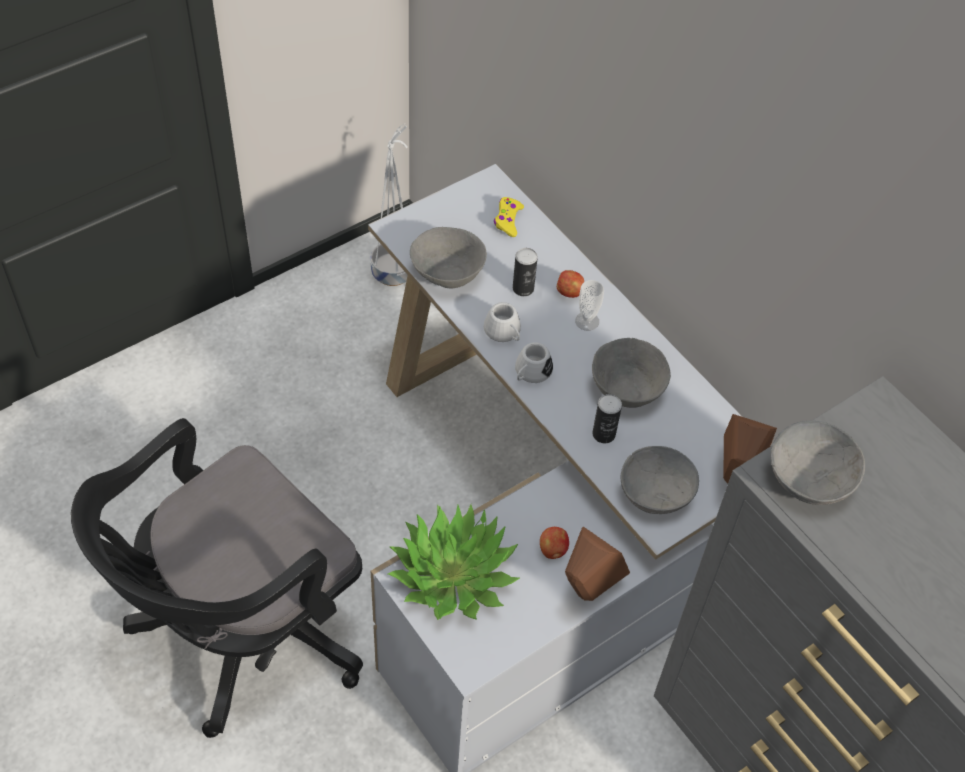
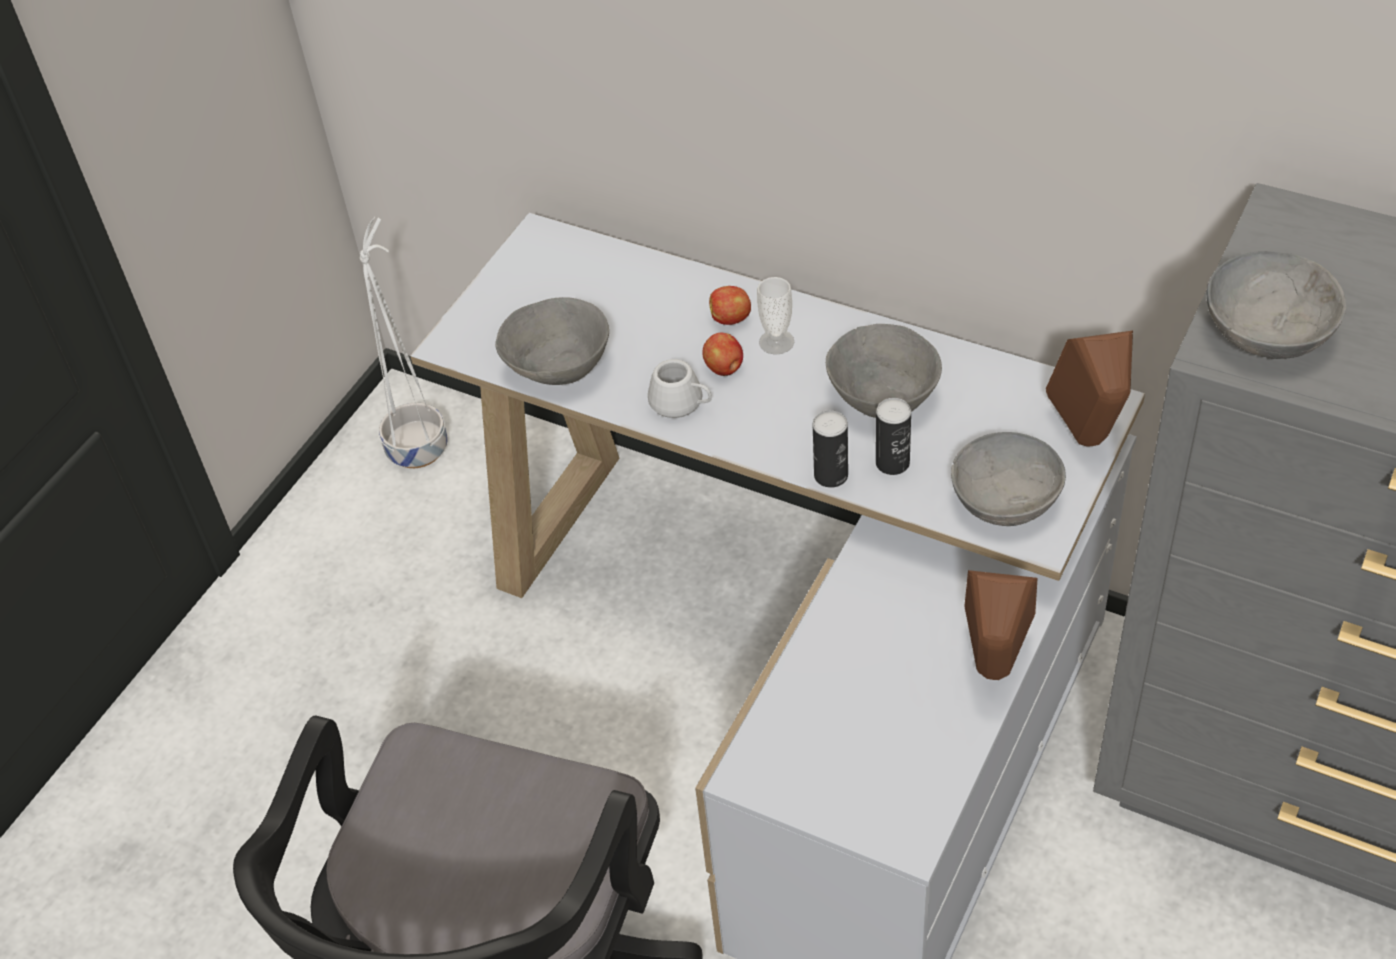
camera: 20 degrees left, 5 degrees down
(453, 574) = (808, 736): potted plant -> none
(508, 220) = (592, 270): yellow game controller -> none
(523, 288) = (668, 340): can -> can (831, 475)
(530, 373) = (749, 435): white mug -> none
(553, 550) = (913, 642): apple -> apple (724, 368)

